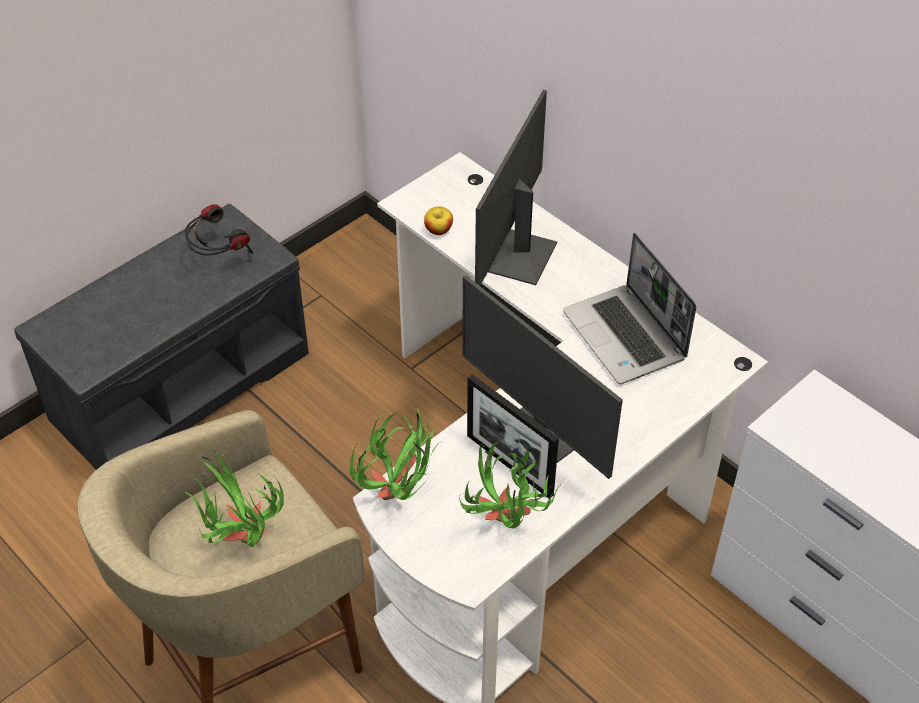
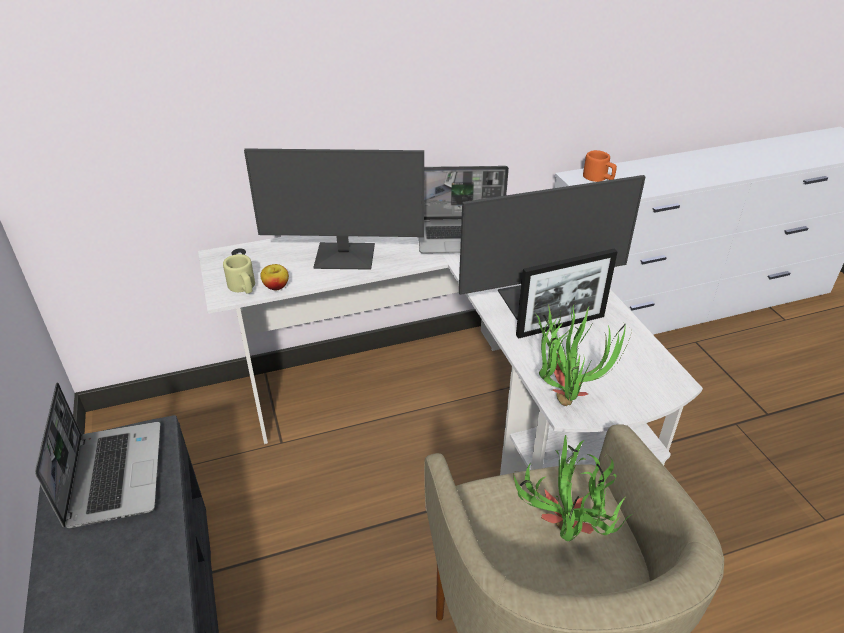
camera: 65 degrees left, 10 degrees down
(219, 257) = (113, 473): headphones -> laptop
(423, 209) = (243, 287): none -> beige mug
(504, 528) = (624, 347): potted plant -> none
(519, 256) = (345, 257): monitor -> monitor turned 45 degrees counterclockwise
(834, 416) = (598, 178): none -> orange mug

